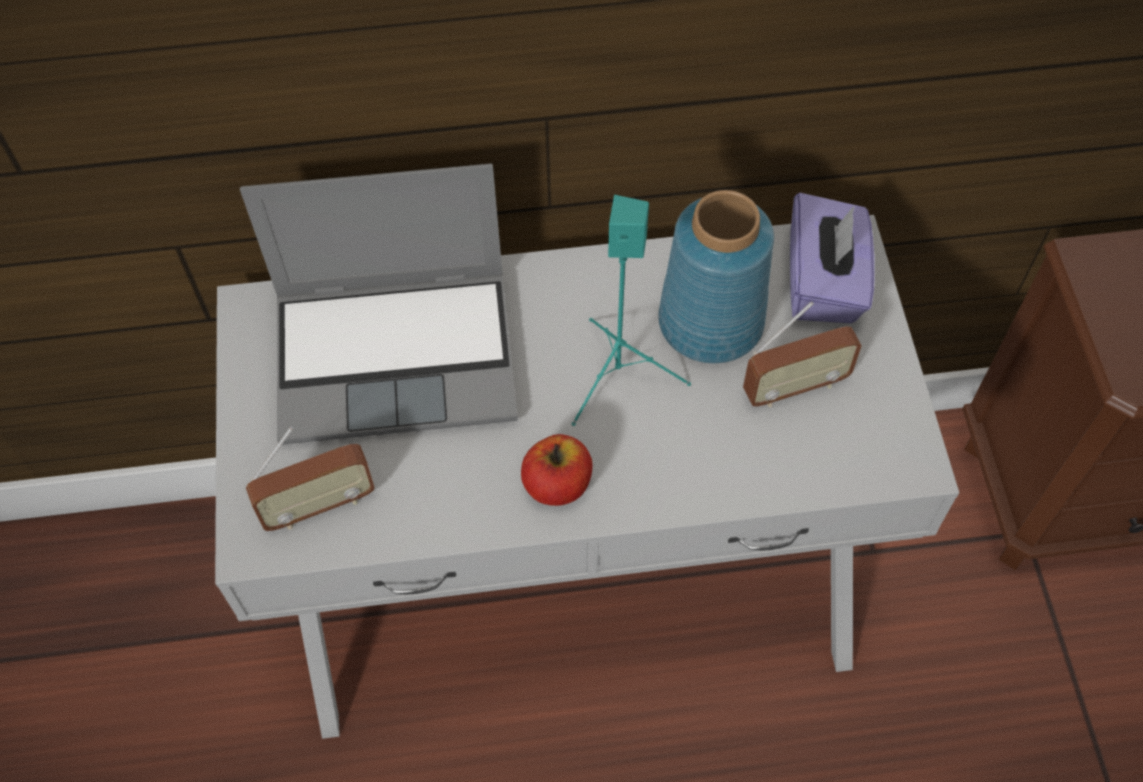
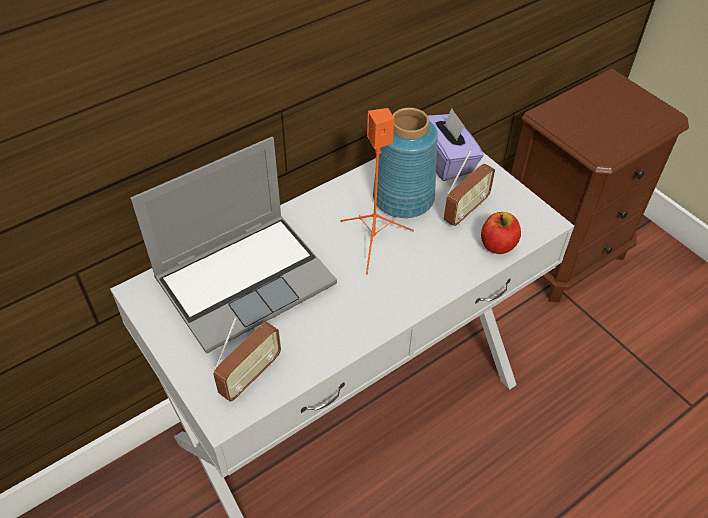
camera: 30 degrees left, 10 degrees down
(557, 484) = (379, 306): apple -> apple (498, 245)
(617, 376) = (373, 242): turquoise speaker -> orange speaker

